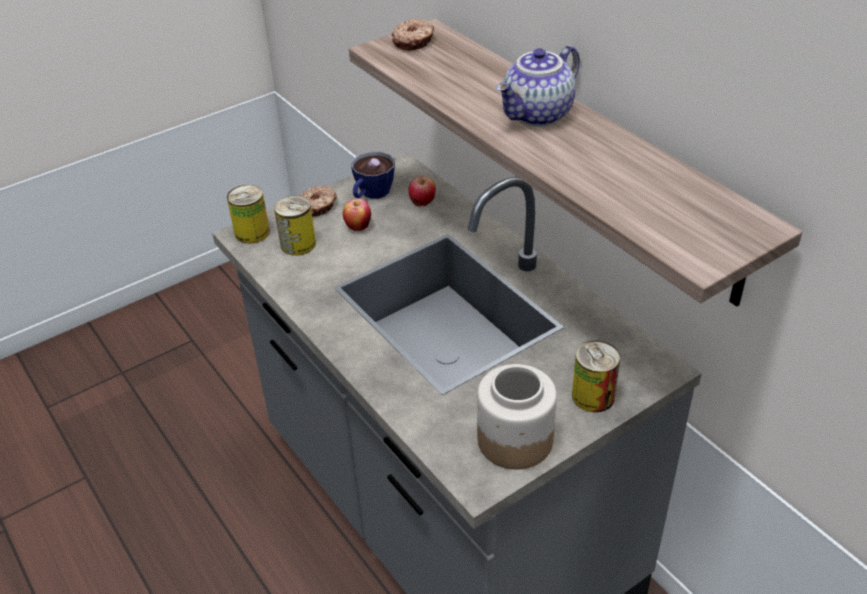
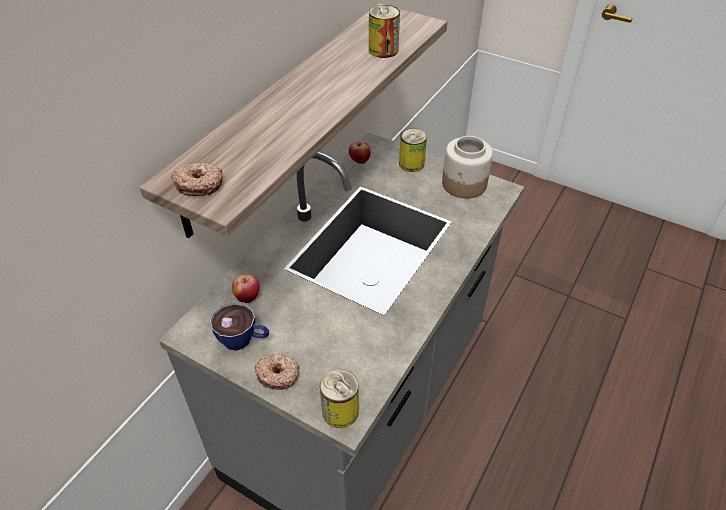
camera: 115 degrees left, 5 degrees up
(298, 244) = (341, 364): can -> can (383, 50)
(358, 227) = (298, 330): apple -> apple (359, 161)
(538, 115) = (306, 93): teapot -> none

